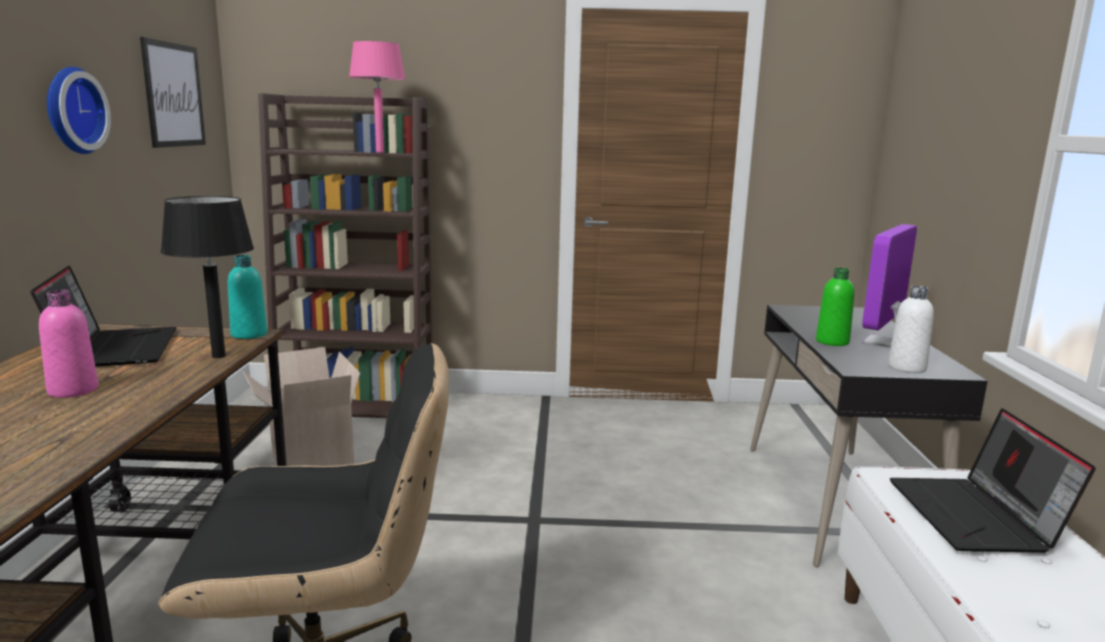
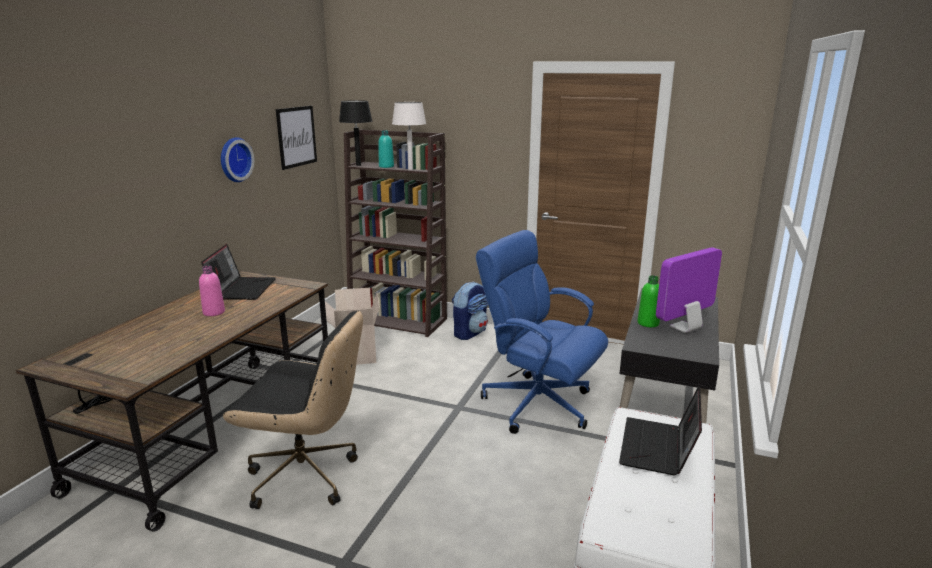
camera: 20 degrees right, 5 degrees up
(218, 356) = (285, 298): black table lamp -> black table lamp (358, 165)
(249, 334) = (308, 285): turquoise bottle -> turquoise bottle (386, 166)
(379, 152) = (410, 169): pink table lamp -> white table lamp
(481, 410) = (470, 333): none -> backpack
(651, 496) = (538, 404): none -> blue office chair
(906, 368) = (673, 349): white bottle -> none

